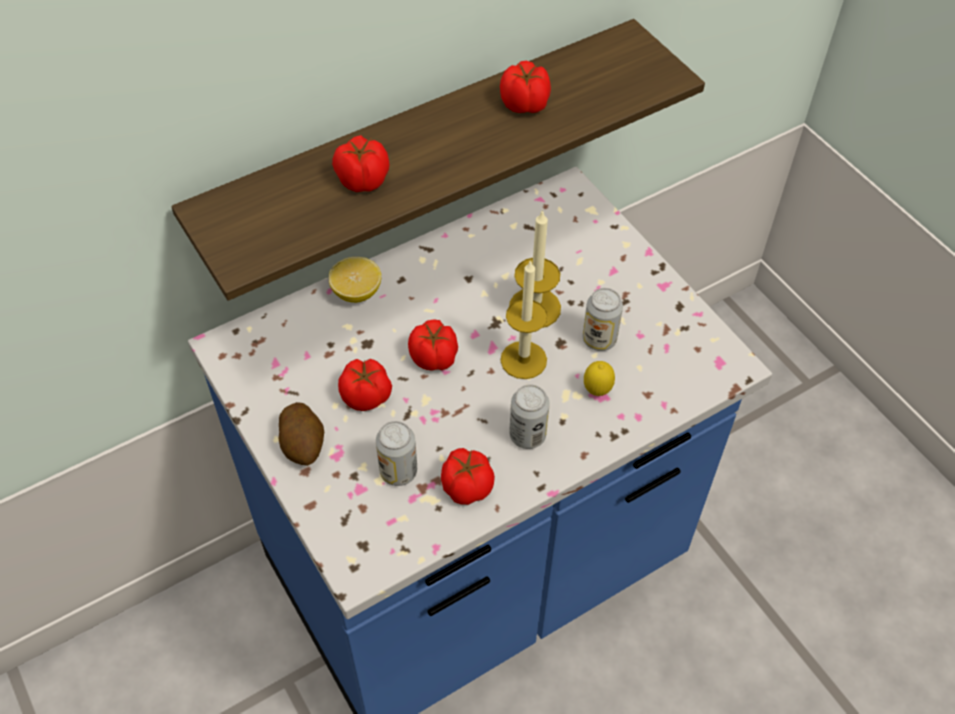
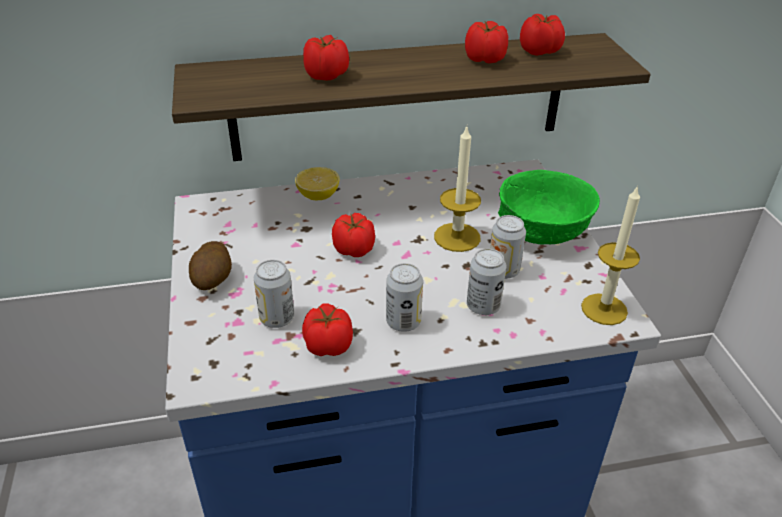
camera: 20 degrees right, 15 degrees down
(367, 396) = (284, 261): tomato -> tomato (540, 52)
(523, 360) = (428, 269): candle -> candle (604, 309)
(597, 391) = (483, 306): lemon -> can
(618, 277) = (541, 233): none -> green bowl

